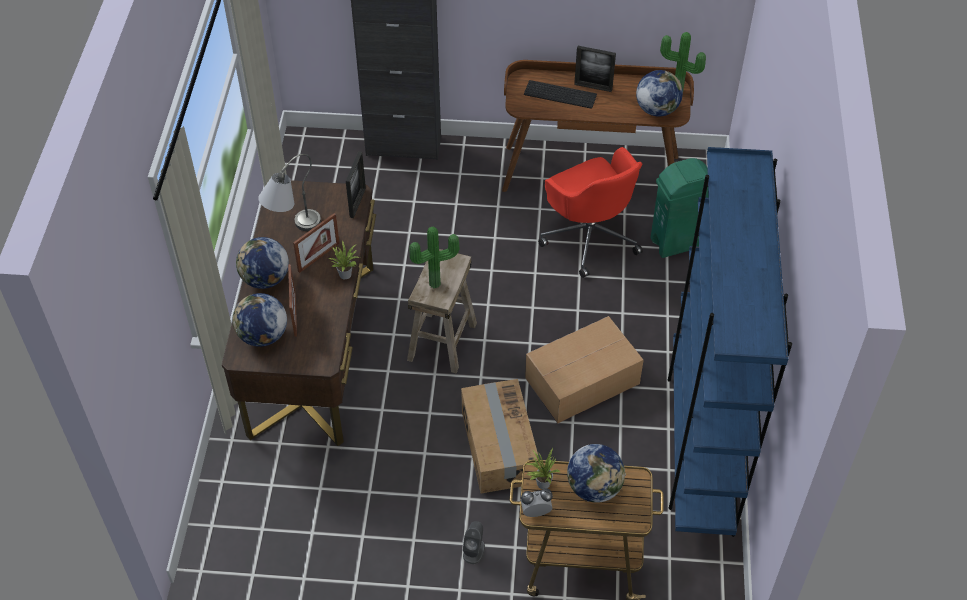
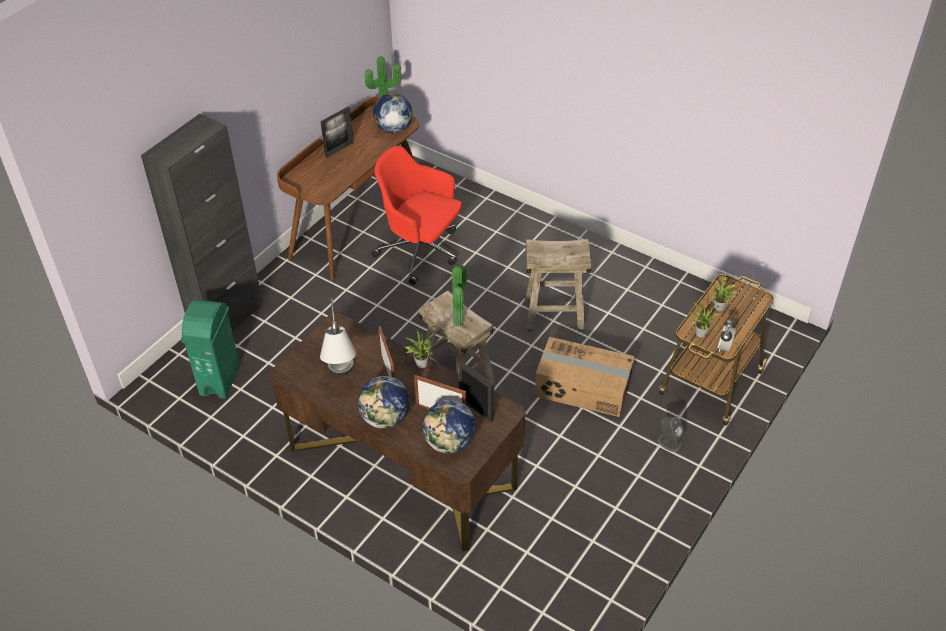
camera: 60 degrees left, 5 degrees down
(357, 203) = (346, 326): picture frame -> picture frame (476, 409)
(561, 94) = (330, 168): keyboard -> none
(584, 380) = (554, 314): cardboard box -> beige stool
(589, 236) = (420, 252): red office chair -> red office chair turned 150 degrees counterclockwise
(594, 487) = (720, 308): globe -> potted plant
(677, 243) = (465, 210): green trash can -> green trash can (220, 380)
(700, 444) = (651, 279): blue bookcase -> none

